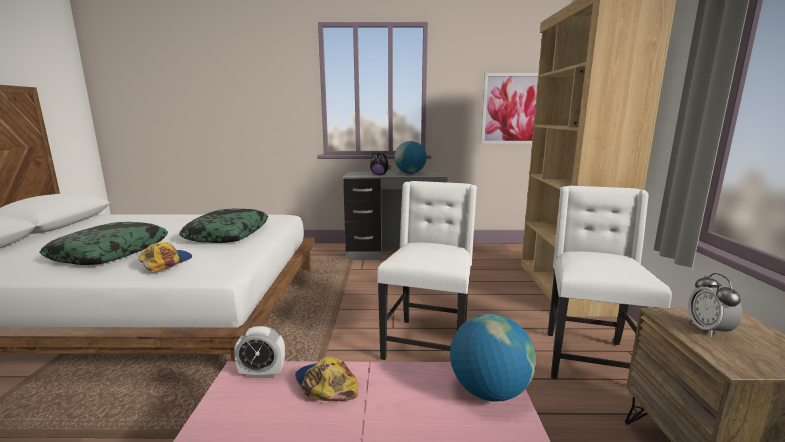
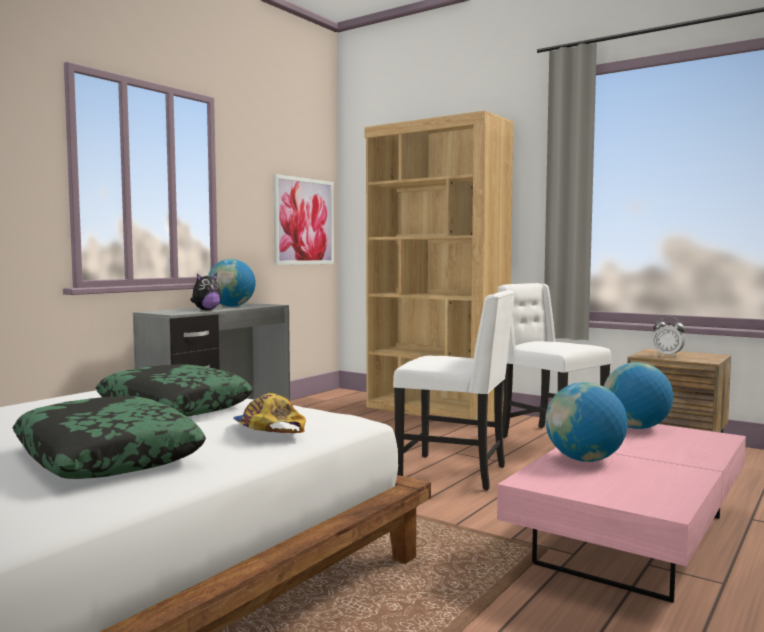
camera: 55 degrees left, 10 degrees down
(262, 373) = (540, 474): alarm clock -> none
(325, 385) = (584, 460): cap -> globe
(428, 343) = (455, 473): white chair -> white chair turned 150 degrees clockwise

